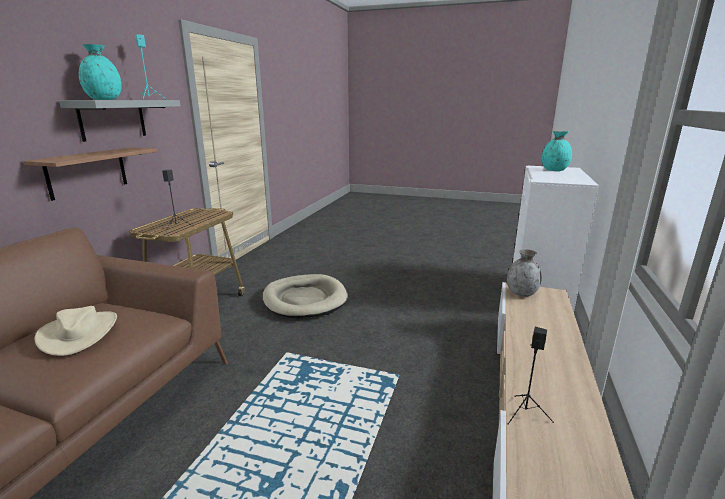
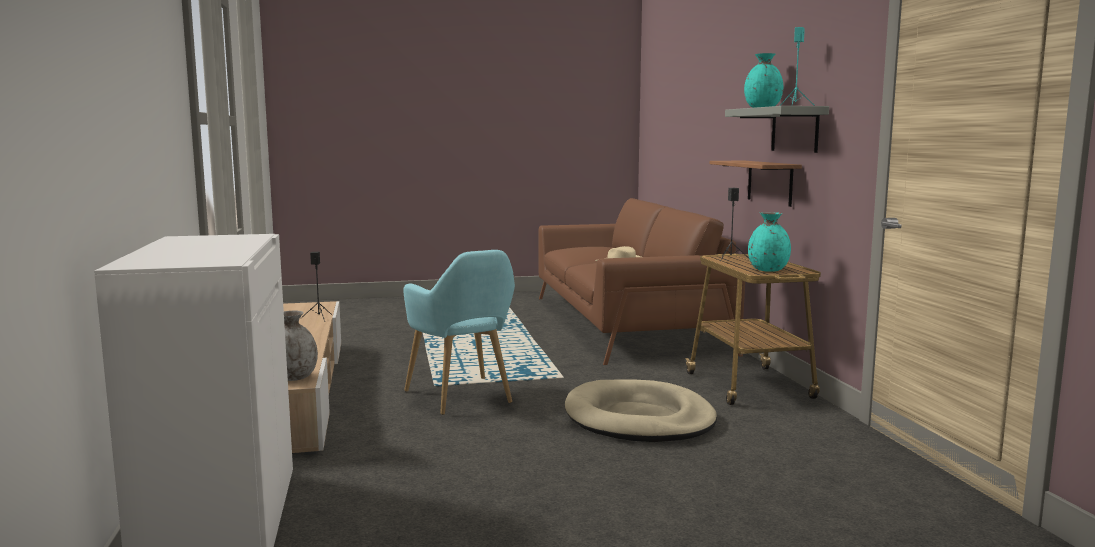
camera: 150 degrees right, 10 degrees down
(387, 349) = (463, 399): none -> turquoise armchair
(554, 170) = (192, 255): turquoise vase -> turquoise vase (767, 270)

